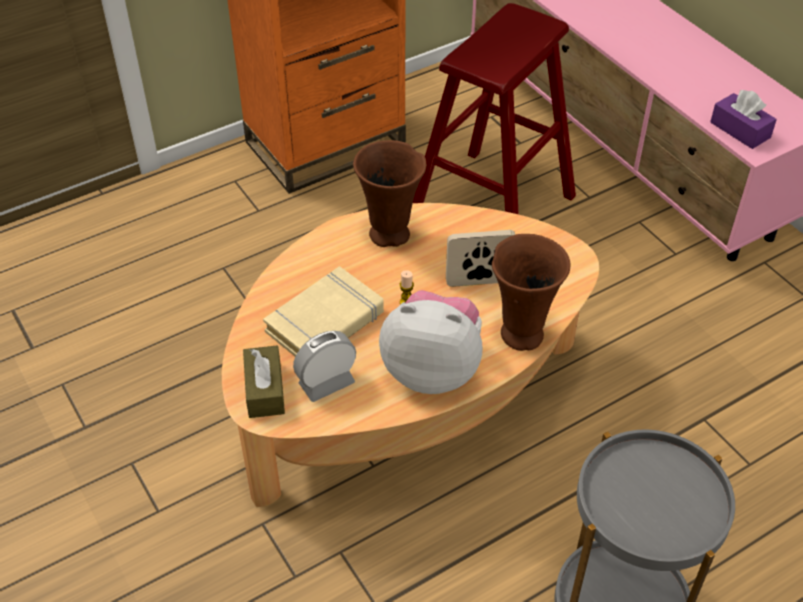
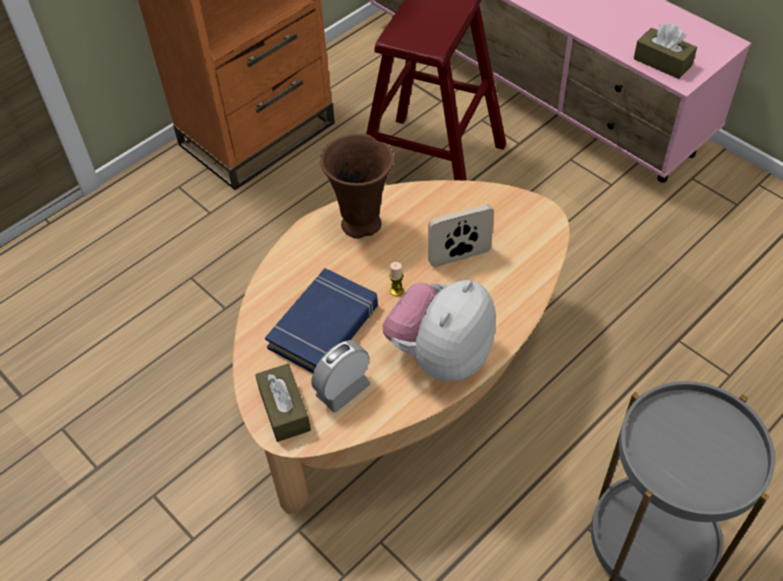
camera: 10 degrees left, 5 degrees up
(325, 322) = (324, 327): beige book -> blue book
(432, 369) = (441, 355): plush toy -> plush toy turned 60 degrees counterclockwise
(521, 333) = (514, 301): brown vase -> none
(740, 130) = (662, 62): purple tissue box -> brown tissue box

